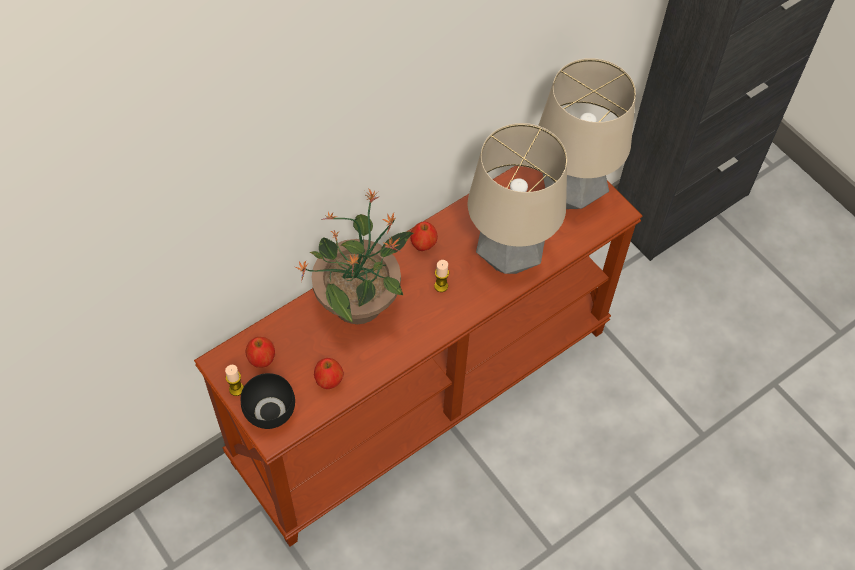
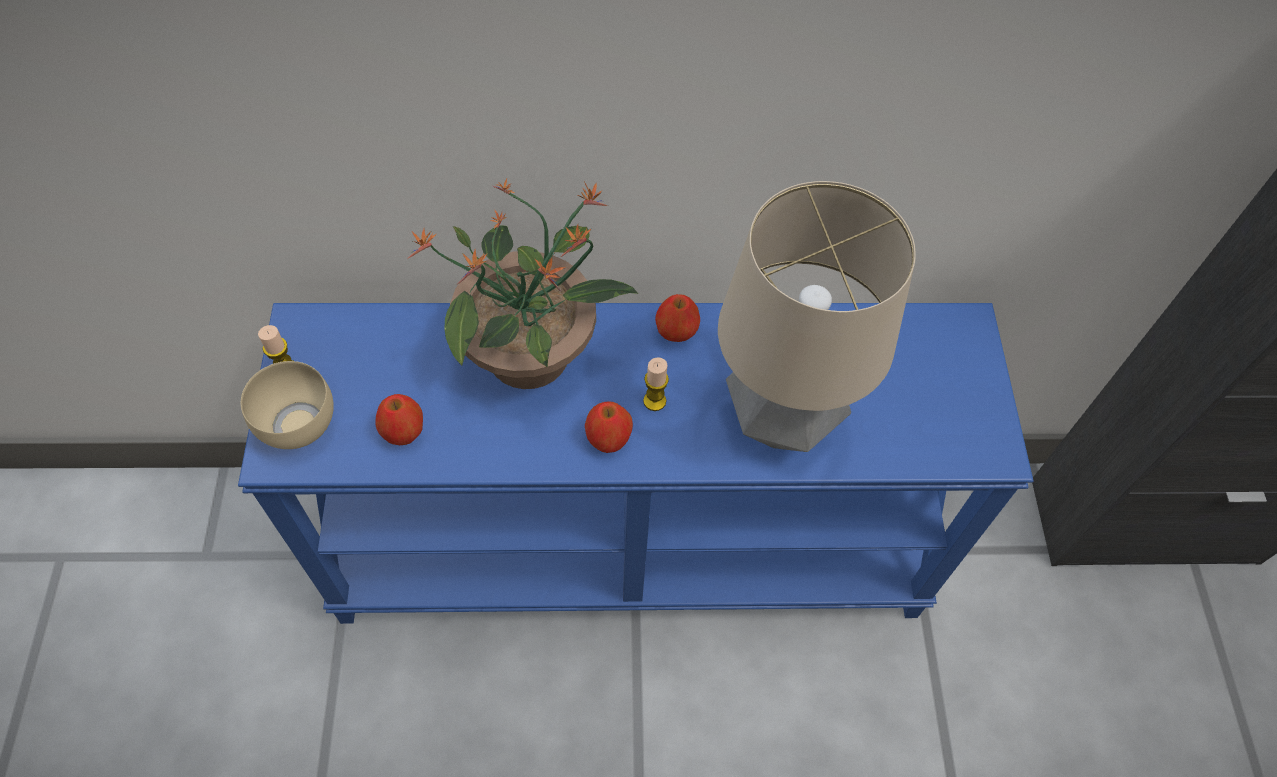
camera: 35 degrees right, 0 degrees up
(262, 359) = (348, 352): apple -> apple (608, 439)
(270, 414) = (296, 427): black bowl -> beige bowl
(422, 393) = (632, 544): brown console table -> blue console table
(572, 195) = (943, 389): table lamp -> none

